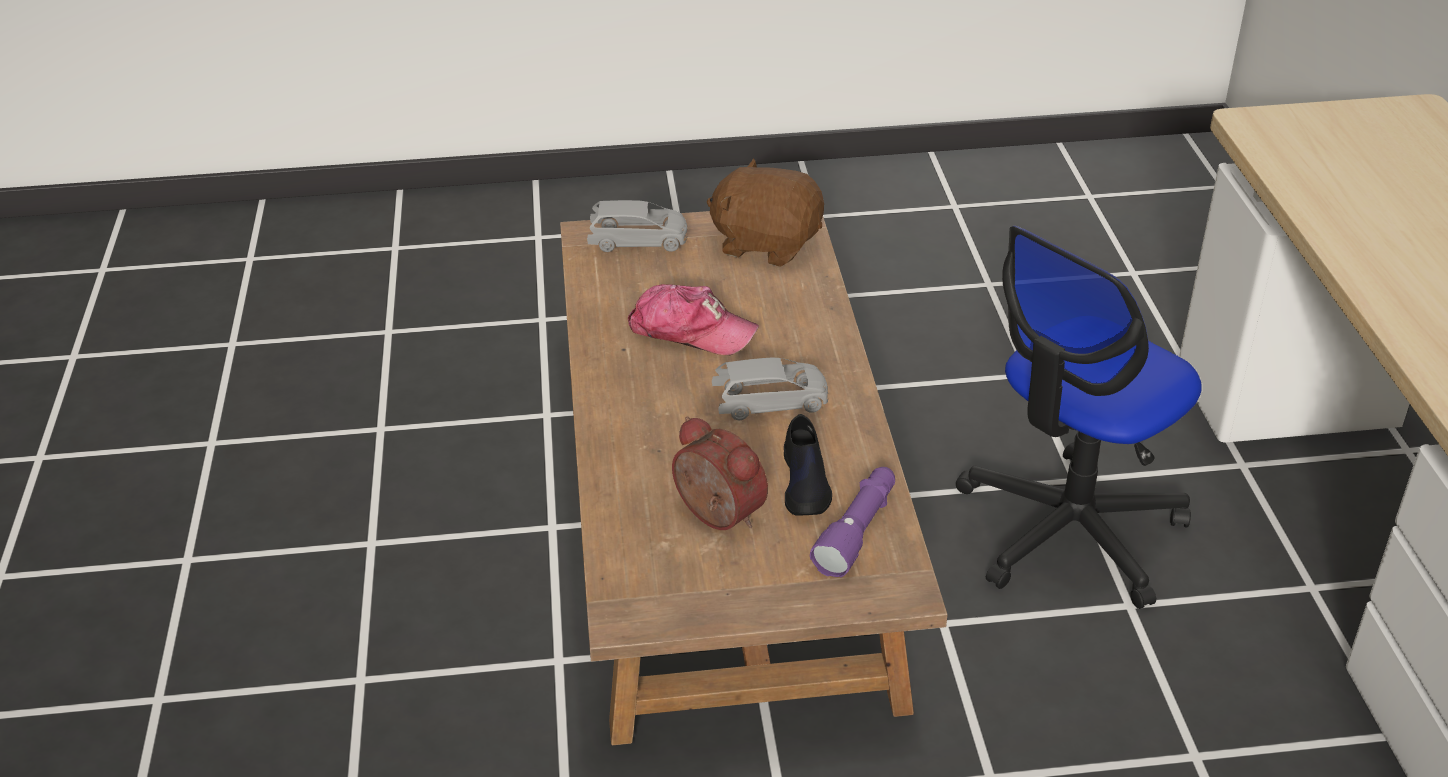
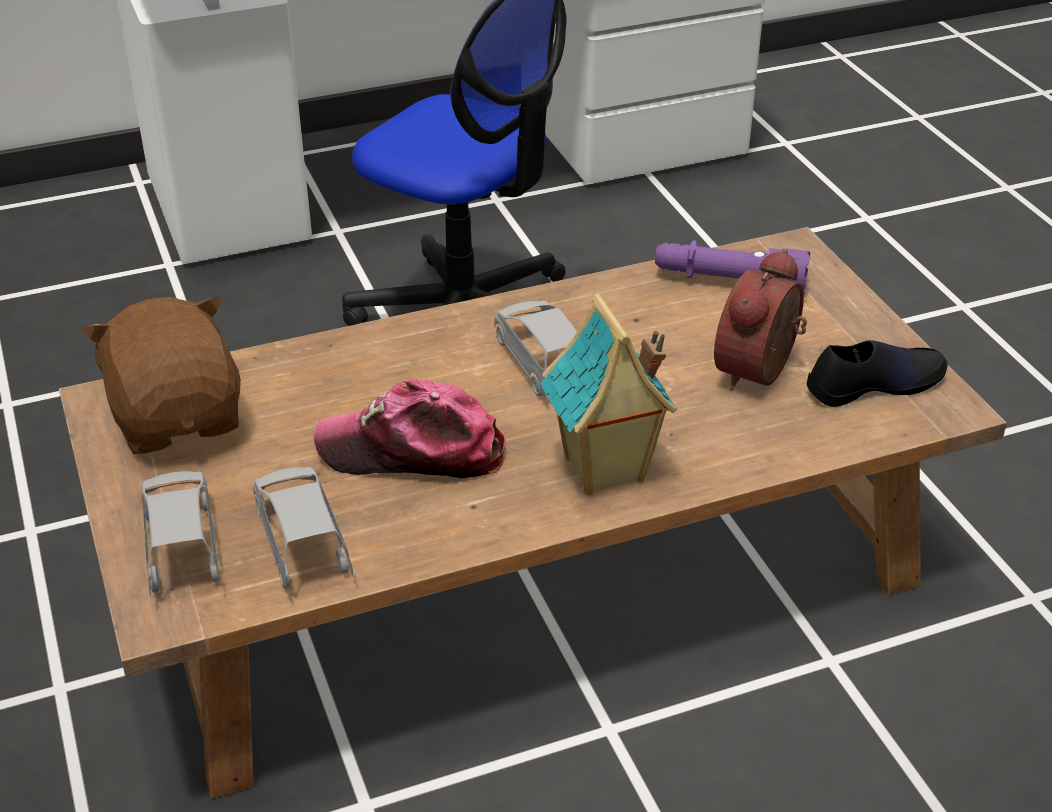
camera: 105 degrees left, 0 degrees up
(621, 281) = (302, 544): none -> grey toy car
(631, 410) = (604, 471): none -> toy house
(691, 331) = (412, 451): cap -> cap turned 90 degrees counterclockwise
(767, 243) = (178, 418): brown plush toy -> brown plush toy turned 150 degrees clockwise
(805, 483) = (674, 322): black shoe -> black shoe (874, 384)

